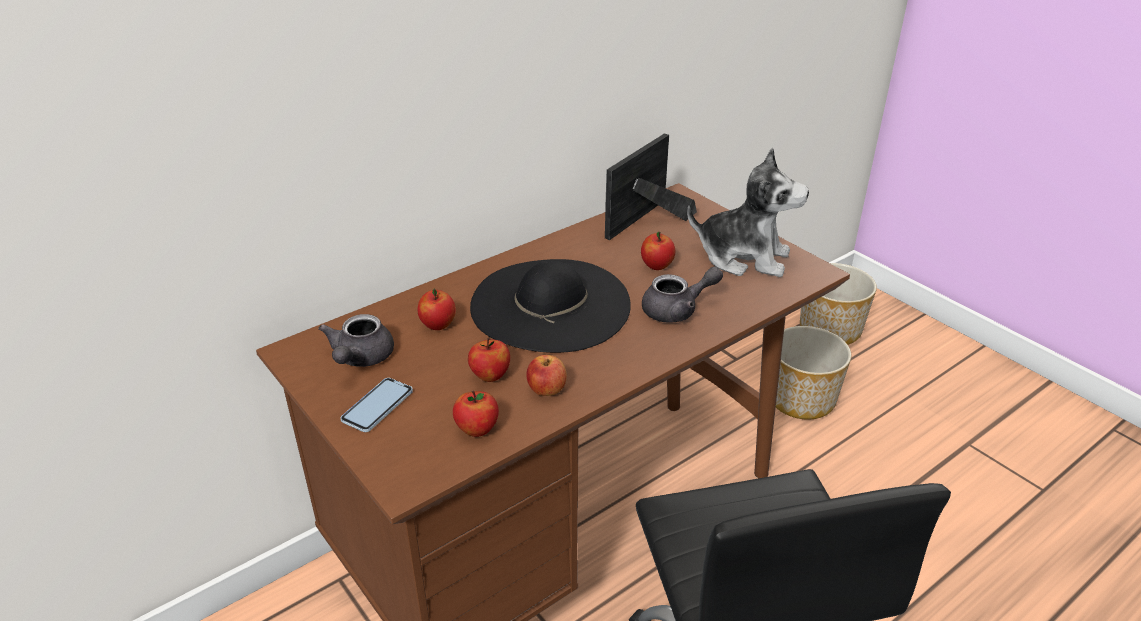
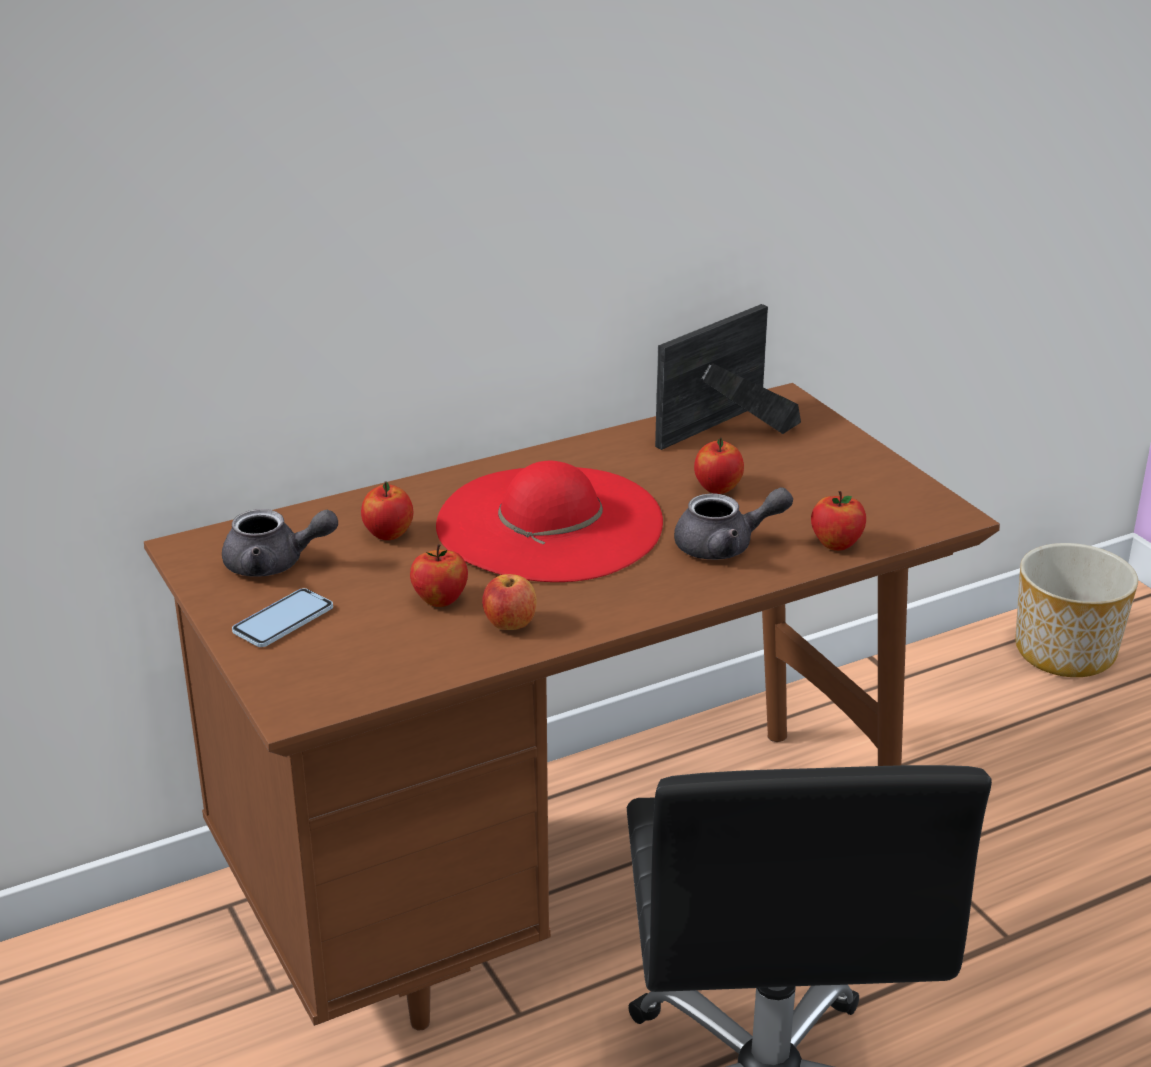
camera: 10 degrees right, 5 degrees down
(360, 358) = (275, 564): grey teapot -> grey teapot turned 105 degrees counterclockwise
(477, 429) = (404, 659): apple -> apple (836, 544)
(550, 304) = (550, 523): black hat -> red hat
(744, 257) = (850, 488): plush toy -> none
(801, 399) = (985, 746): planter -> none

